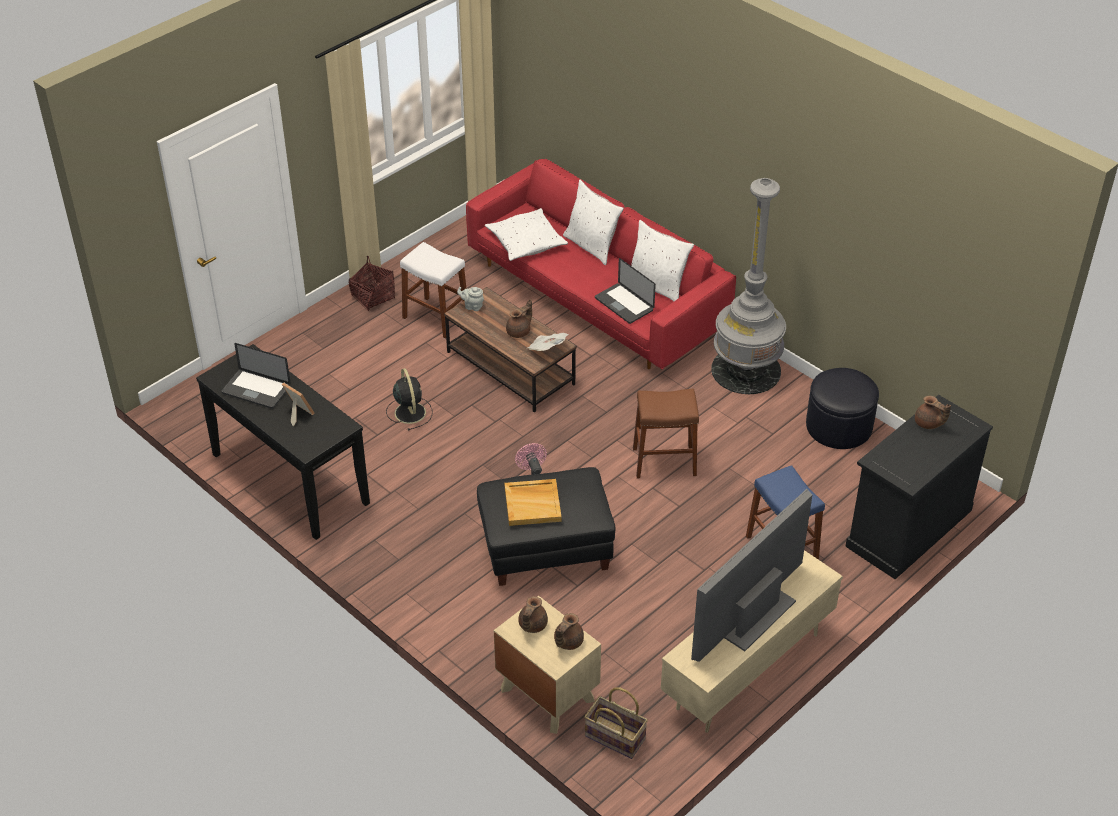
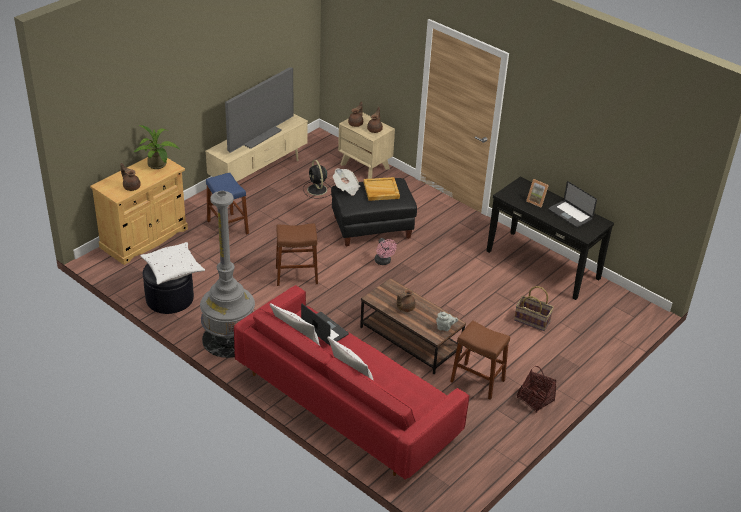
camera: 175 degrees right, 5 degrees down
(256, 390) = (570, 215): laptop -> laptop turned 150 degrees counterclockwise
(409, 412) = (477, 307): black fan -> black fan (317, 190)
(436, 317) = (477, 381): white stool -> brown stool
(526, 242) = (410, 387): white pillow -> white pillow (173, 268)
(547, 349) = (382, 294): newspaper -> newspaper (346, 188)
(614, 738) = (330, 151): basket -> basket (532, 320)
(900, 465) = (158, 165): none -> potted plant
(908, 528) = (144, 238): black cabinet -> beige cabinet

